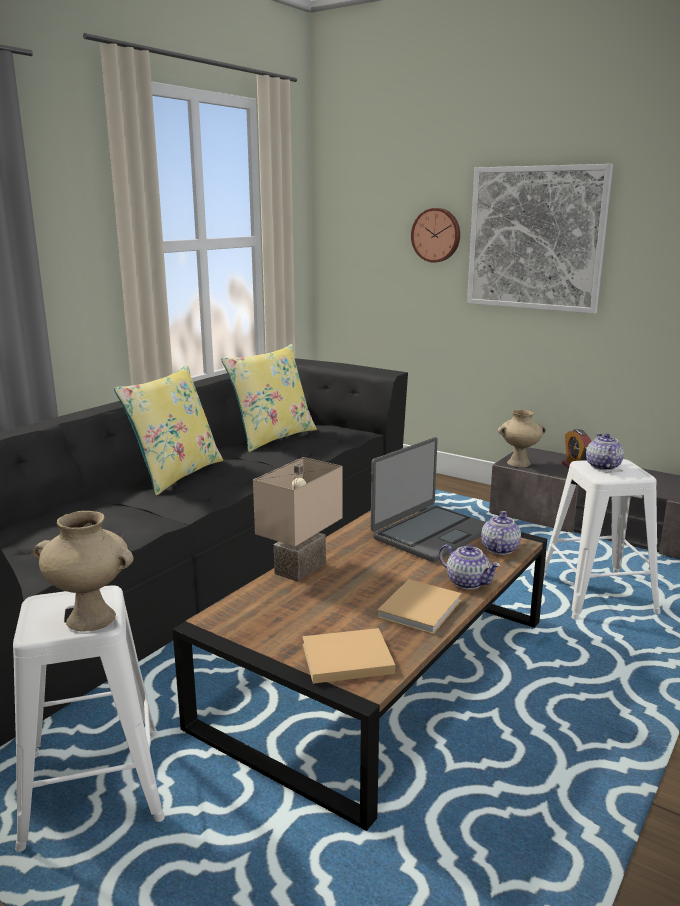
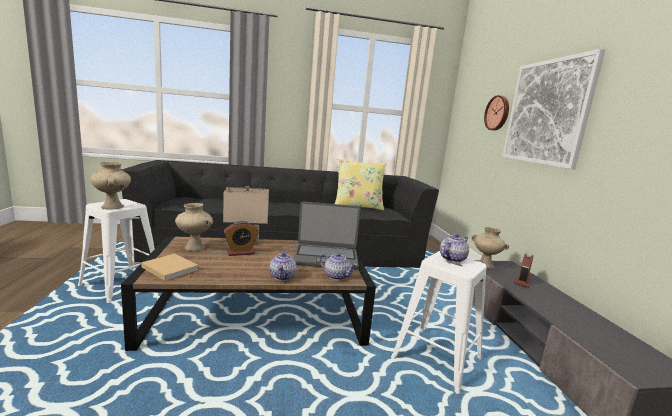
camera: 45 degrees right, 5 degrees down
(176, 474) = (288, 203): yellow pillow -> none
(272, 617) = (194, 247): none -> beige vase
(343, 585) = (241, 252): none -> alarm clock
(421, 608) = (239, 272): beige book -> none
(499, 549) = (336, 276): teapot -> teapot turned 60 degrees clockwise

